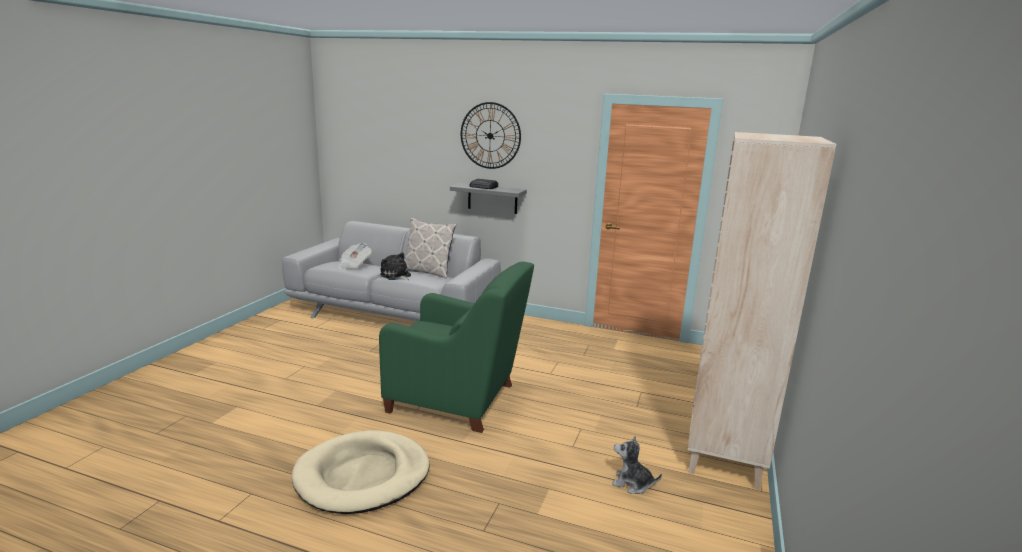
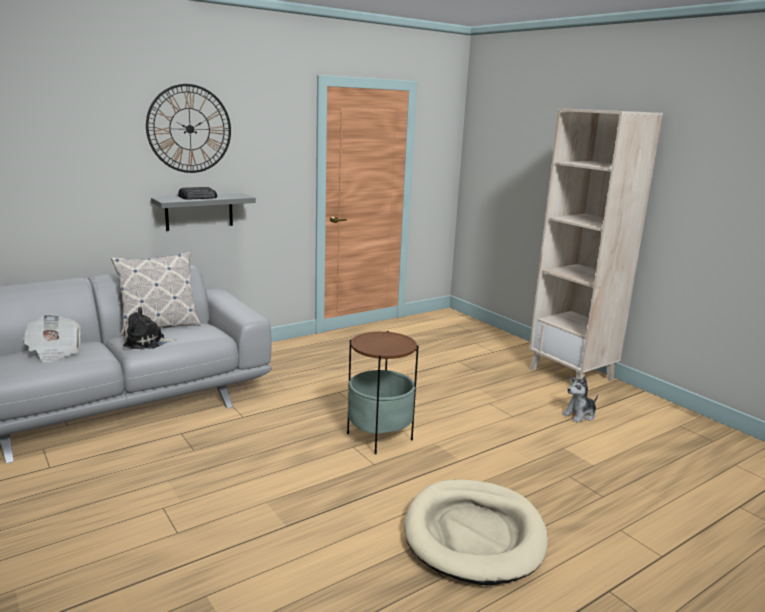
camera: 55 degrees left, 0 degrees up
(457, 399) = (379, 436): green armchair -> side table

